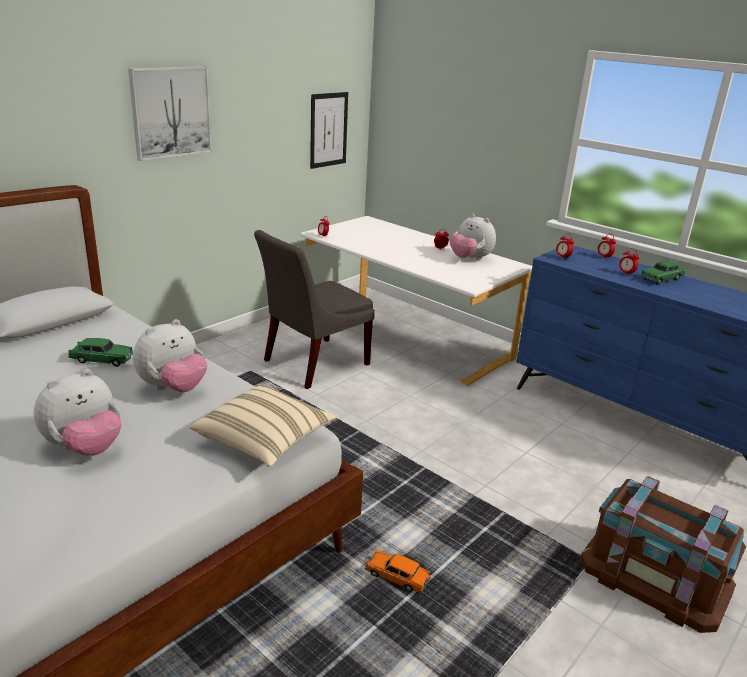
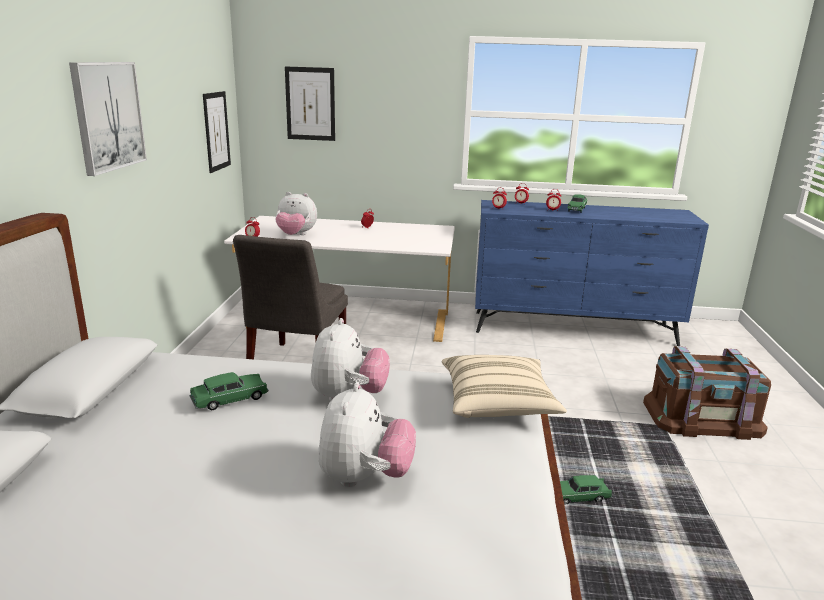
camera: 35 degrees left, 5 degrees down
(397, 577) = (579, 497): orange toy car -> green toy car
(427, 111) = (310, 104): none -> picture
(470, 259) = (403, 230): plush toy -> plush toy (296, 235)

